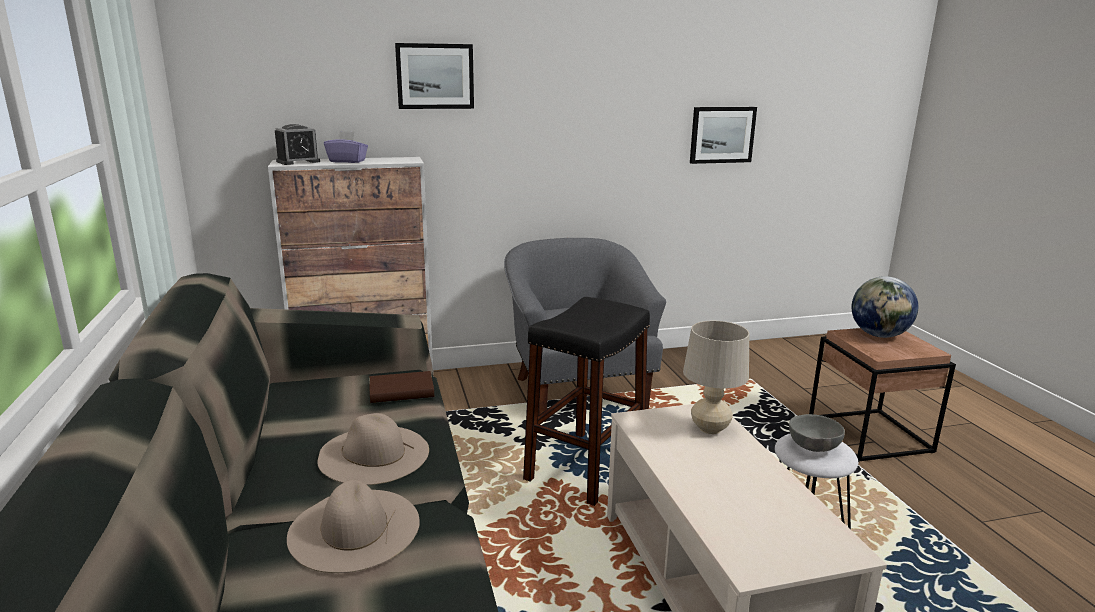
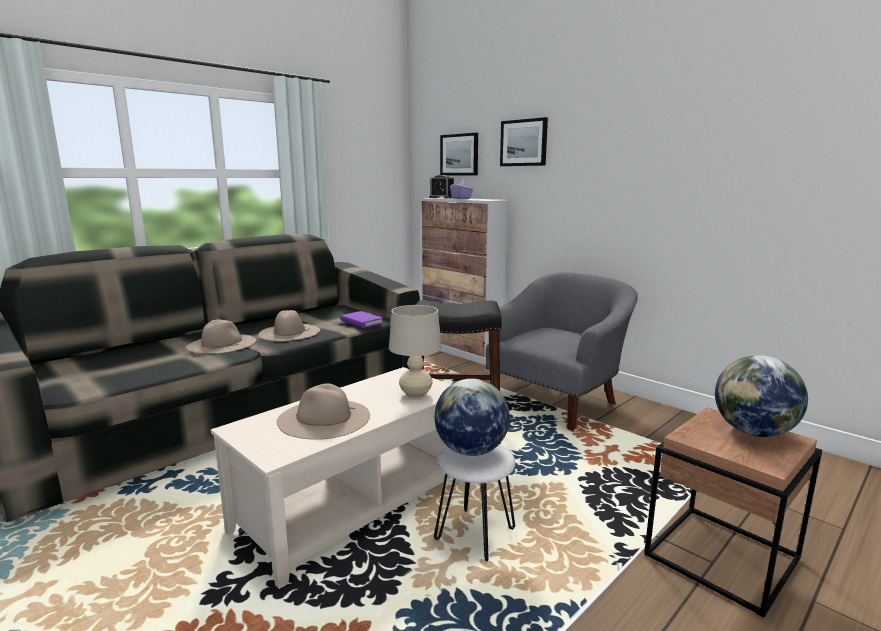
camera: 60 degrees right, 5 degrees down
(401, 391) = (362, 322): brown book -> purple book
(722, 135) = (780, 193): picture -> picture (459, 154)
(749, 498) = (323, 418): none -> beige hat
(813, 448) = (471, 450): grey bowl -> globe

